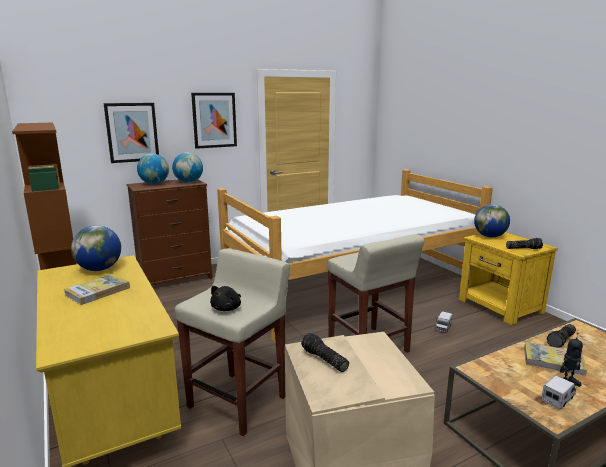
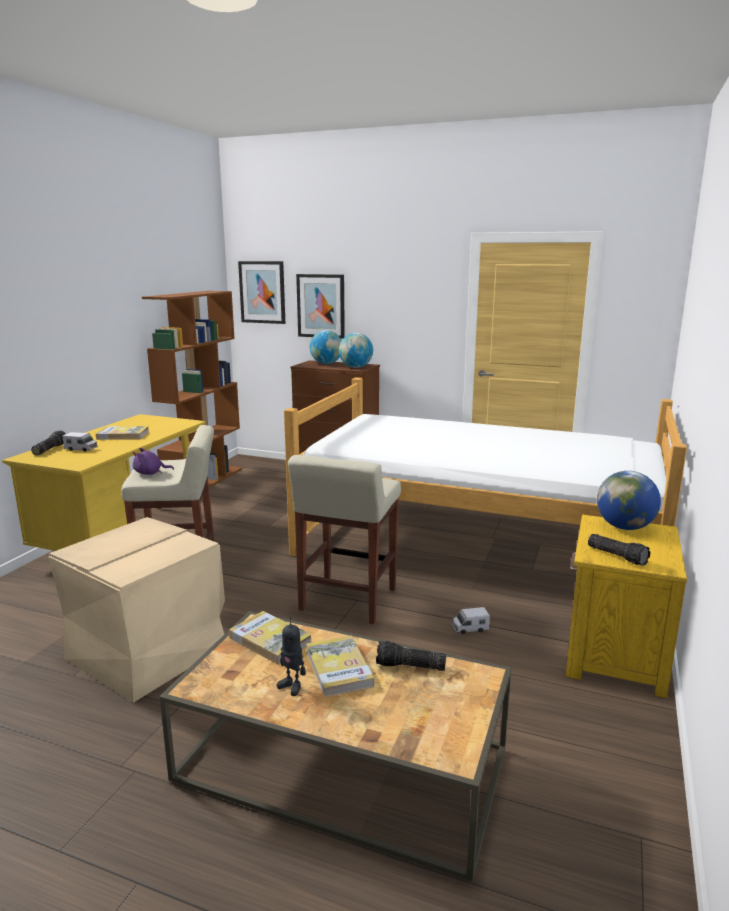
camera: 50 degrees right, 0 degrees up
(99, 269) = (163, 423): globe -> none
(214, 120) = (409, 297): picture -> picture (262, 292)
(227, 308) = (150, 473): black plush toy -> purple plush toy
(324, 360) = (130, 534): flashlight -> flashlight (49, 449)
(501, 371) = (270, 640): none -> book
(558, 398) = (244, 684): toy truck -> toy truck (81, 449)

